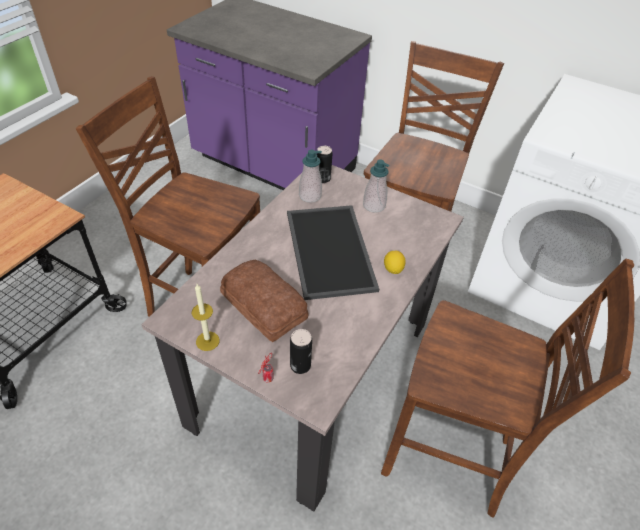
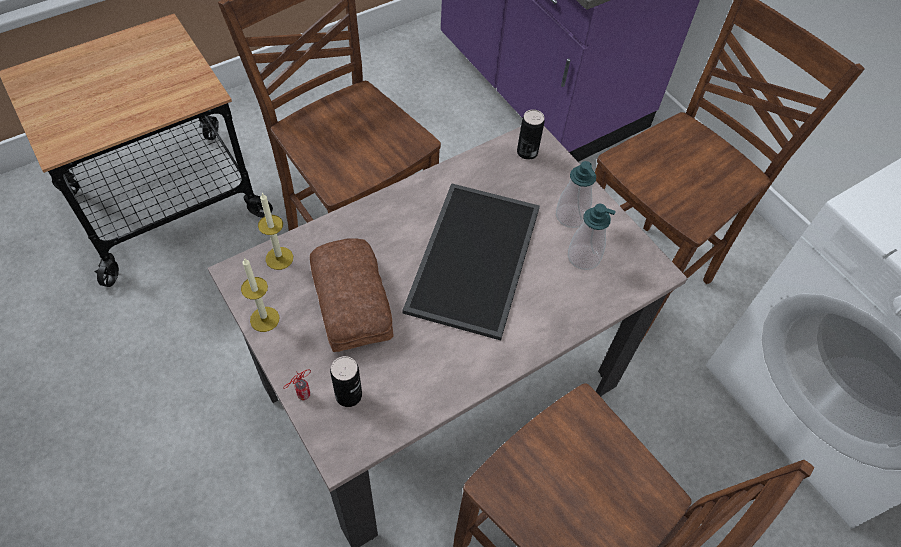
camera: 25 degrees right, 10 degrees up
(193, 298) = (279, 258): none -> candle
(310, 196) = (495, 171): soap dispenser -> soap dispenser (583, 257)
(393, 269) = (539, 317): lemon -> none

